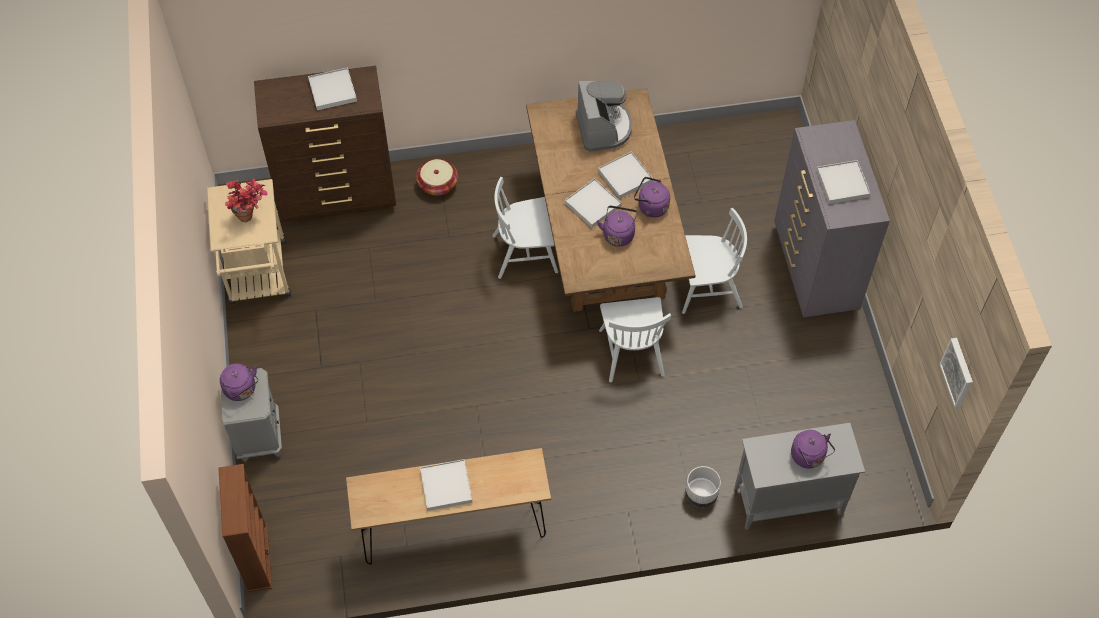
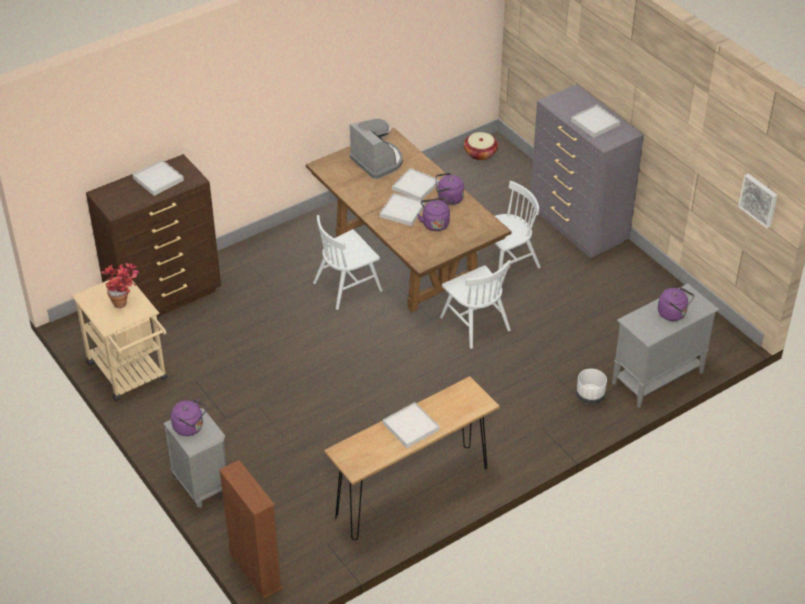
camera: 25 degrees left, 15 degrees down
(437, 184) = (245, 263): basket -> basket (480, 153)

